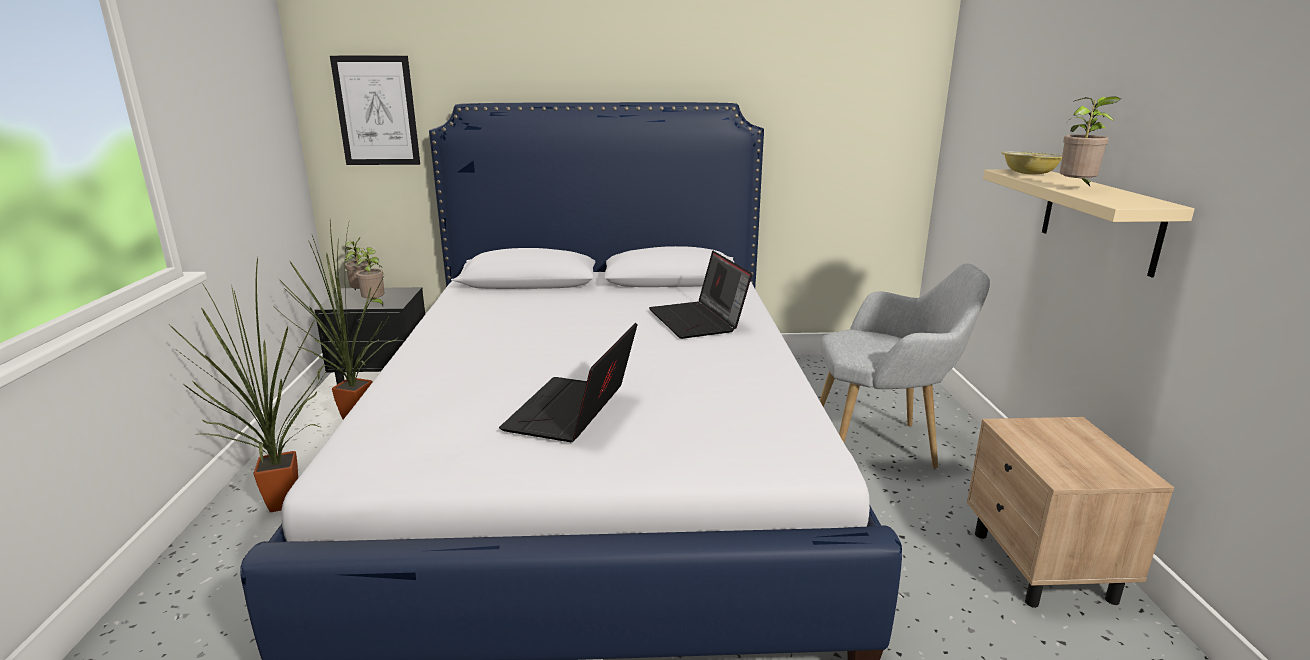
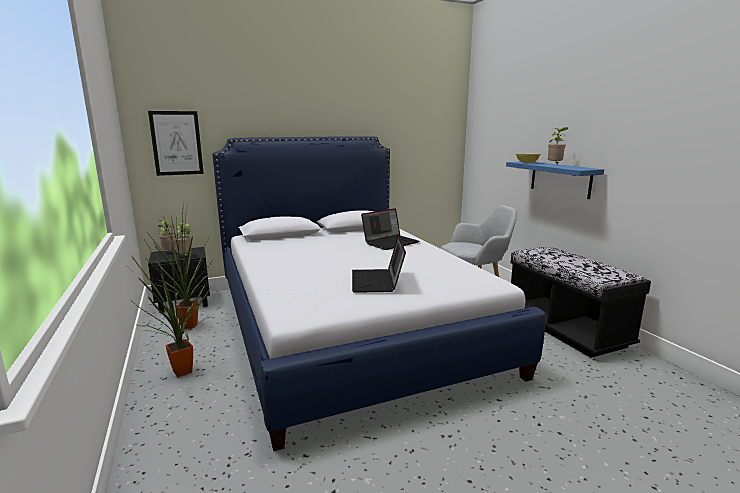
camera: 20 degrees left, 5 degrees down
(699, 321) = (390, 242): laptop -> laptop turned 90 degrees counterclockwise
(1042, 567) = (565, 329): beige nightstand -> black bench
(1099, 219) = (560, 179): beige shelf -> blue shelf

